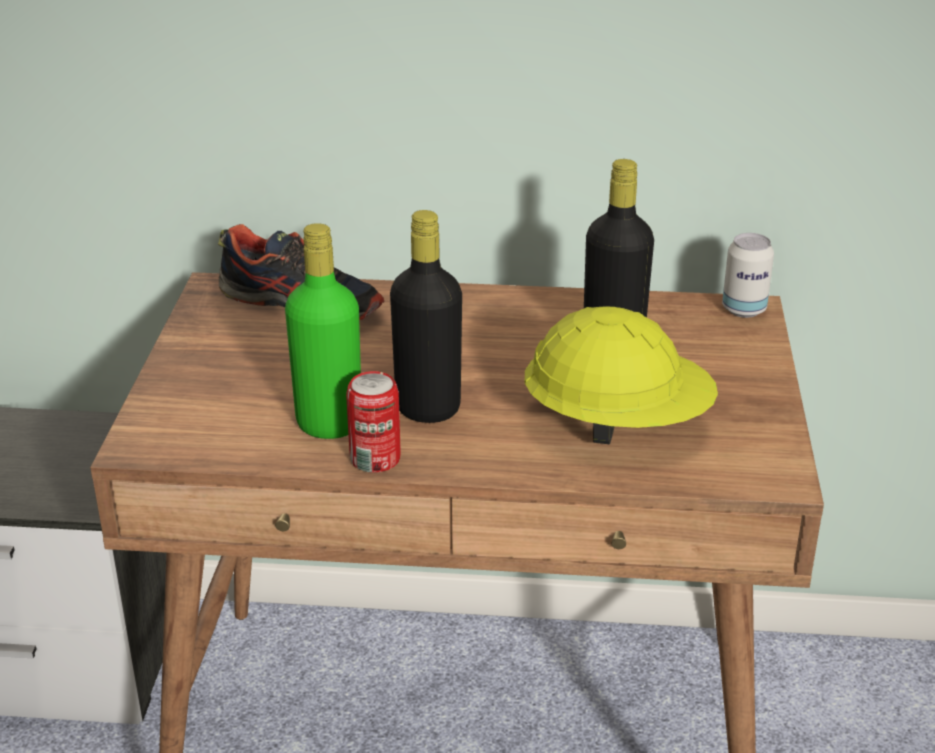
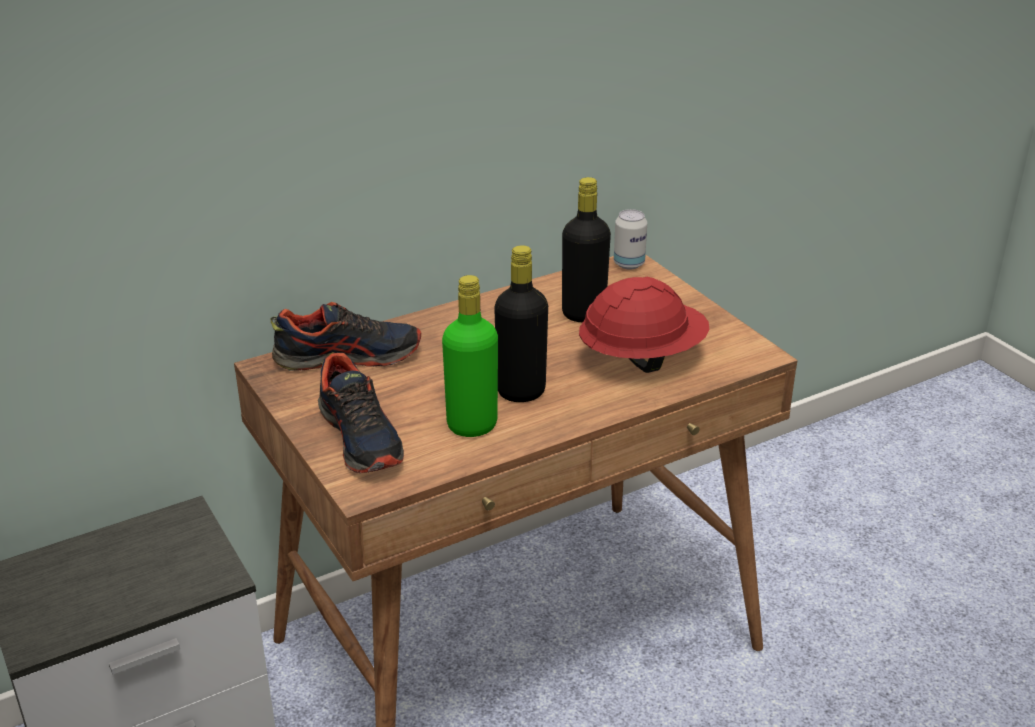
camera: 35 degrees left, 0 degrees up
(206, 391) = (361, 437): none -> shoe
(375, 459) = (529, 434): can -> none
(617, 424) = (642, 358): yellow hard hat -> red hard hat

